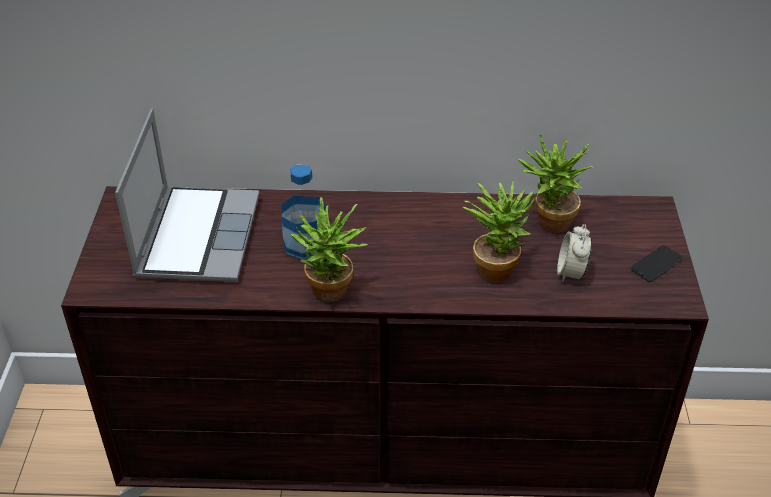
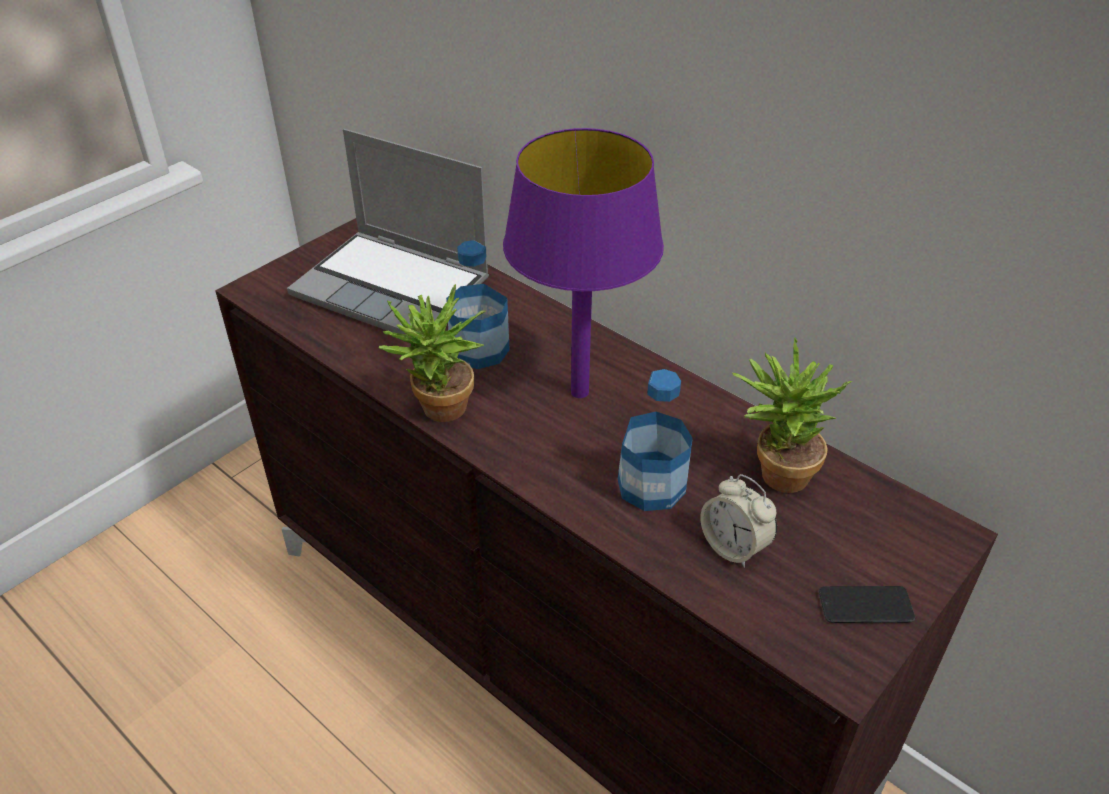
camera: 40 degrees right, 0 degrees up
(197, 235) = (394, 288): laptop -> laptop turned 75 degrees clockwise
(397, 237) = (579, 392): none -> purple table lamp
(497, 266) = (651, 486): potted plant -> bottle
(571, 272) = (734, 547): alarm clock -> alarm clock turned 90 degrees counterclockwise

